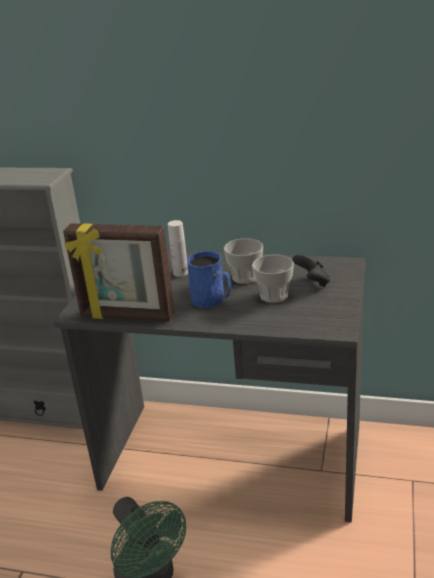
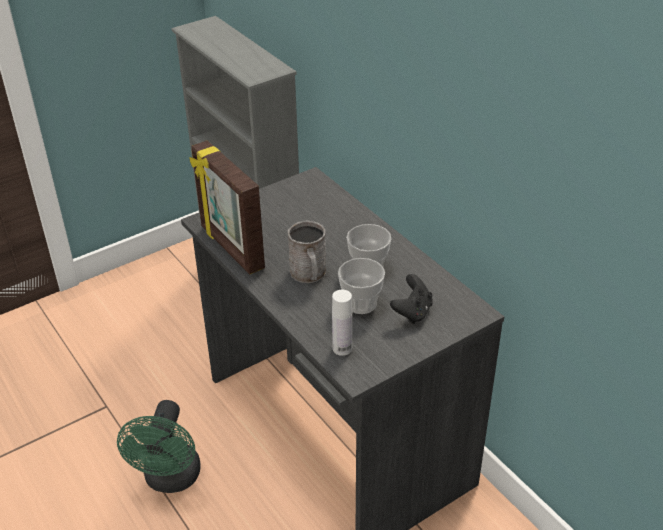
camera: 40 degrees right, 10 degrees up
(180, 273) = (327, 228): white bottle -> white bottle (342, 348)
(212, 300) = (309, 275): blue mug -> grey mug

